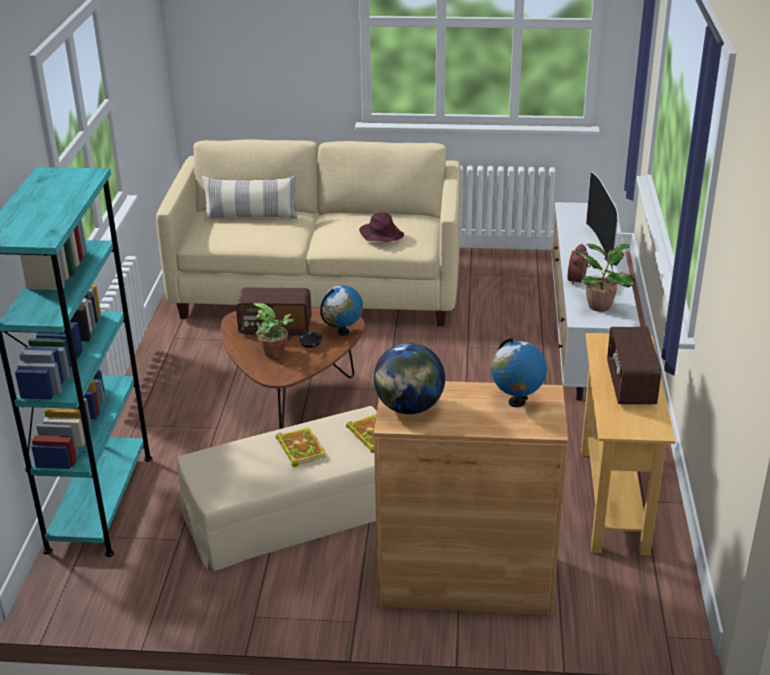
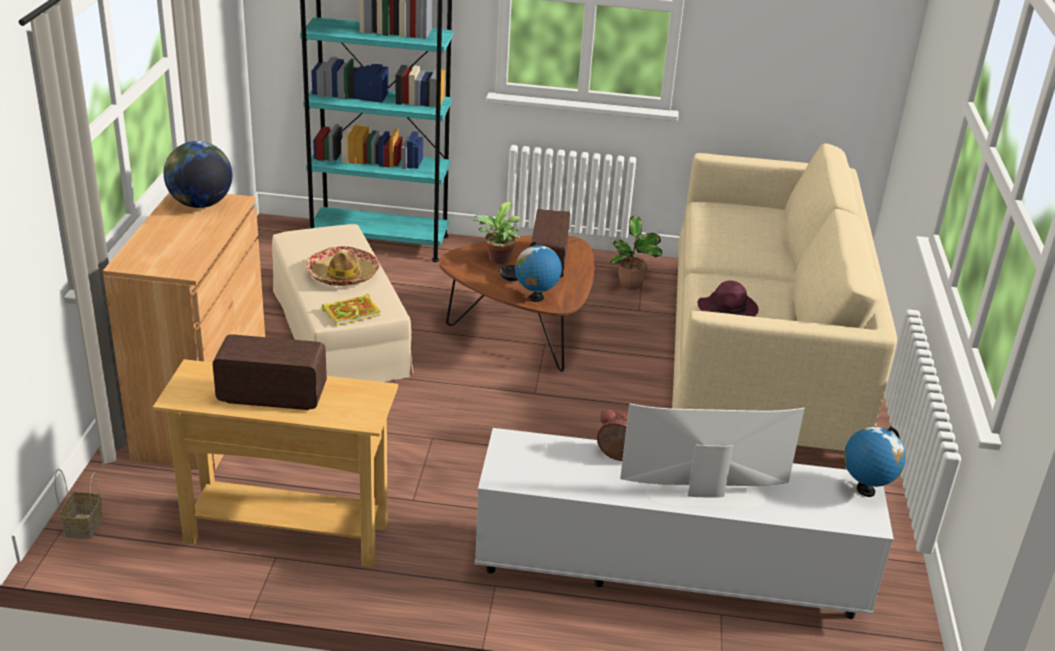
camera: 90 degrees right, 0 degrees up
(251, 217) = (765, 232): pillow -> none
(300, 448) = (343, 275): book -> hat
(516, 402) = (179, 253): globe -> globe (865, 490)
(601, 306) = (544, 463): potted plant -> potted plant (631, 285)
(657, 622) = (84, 527): none -> basket

